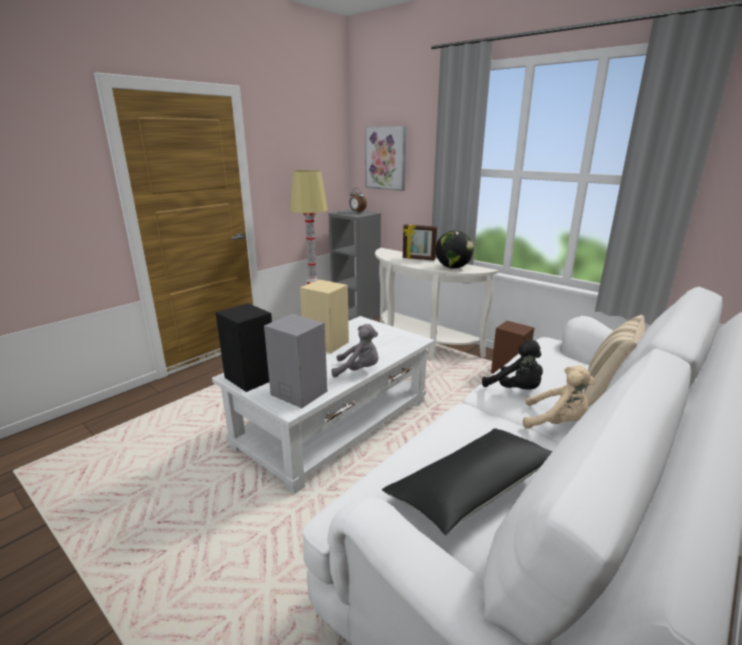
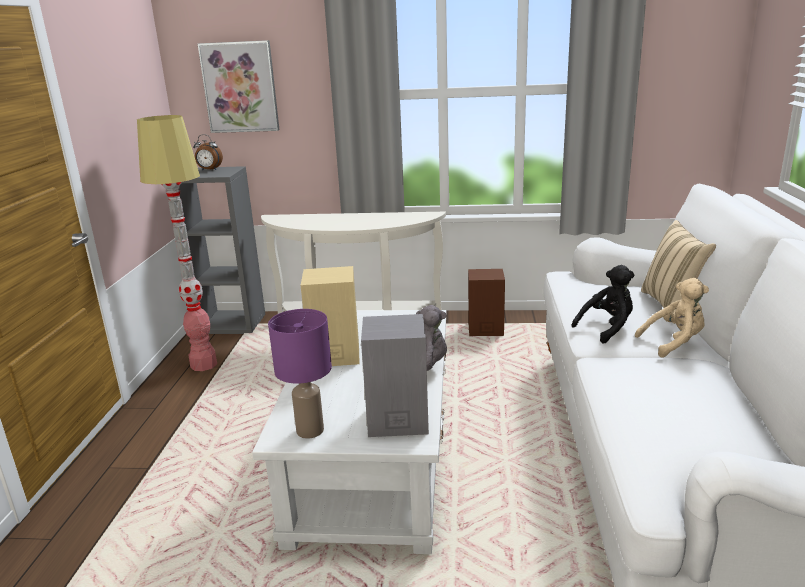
camera: 35 degrees left, 0 degrees up
(251, 378) = (311, 430): black speaker -> purple table lamp
(418, 259) = (338, 218): picture frame -> none
(453, 267) = (395, 219): globe -> none
(473, 489) = (706, 422): black pillow -> none
(516, 390) = (607, 328): black plush toy -> black plush toy turned 45 degrees counterclockwise

